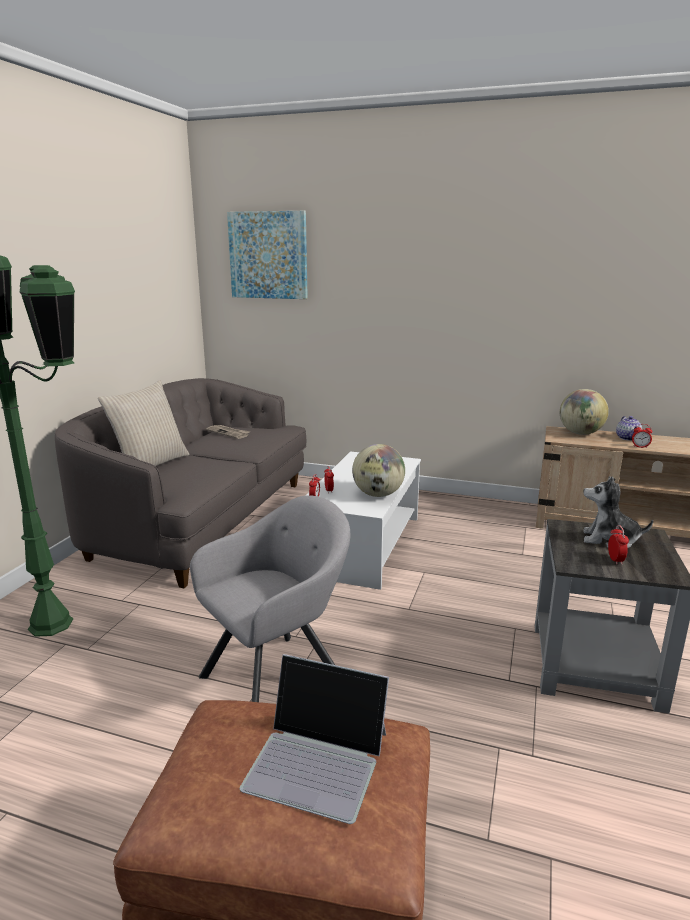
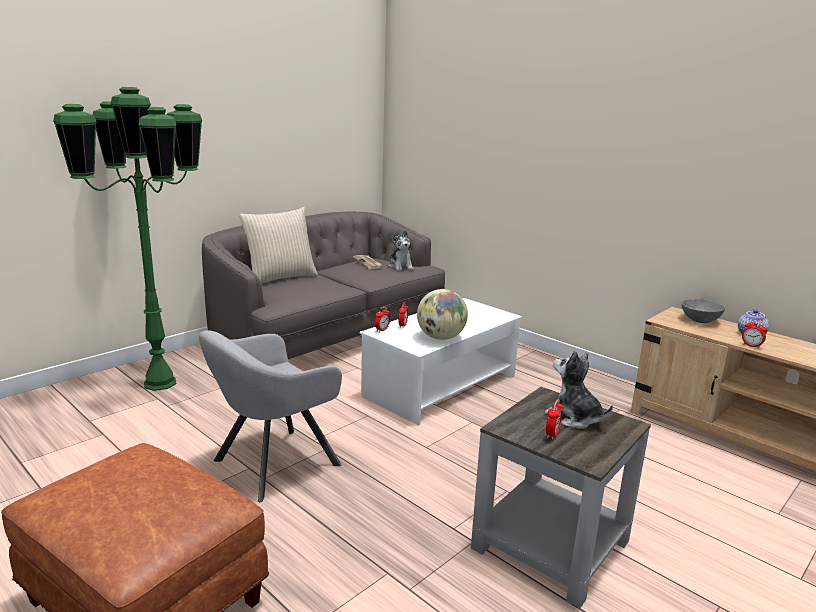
camera: 25 degrees right, 0 degrees up
(264, 431) = (400, 267): none -> plush toy
(268, 255) = (437, 104): picture -> none
(278, 677) = (272, 465): grey armchair -> grey armchair turned 150 degrees clockwise
(318, 759) = (153, 495): laptop -> none
(580, 433) = (699, 320): globe -> grey bowl

